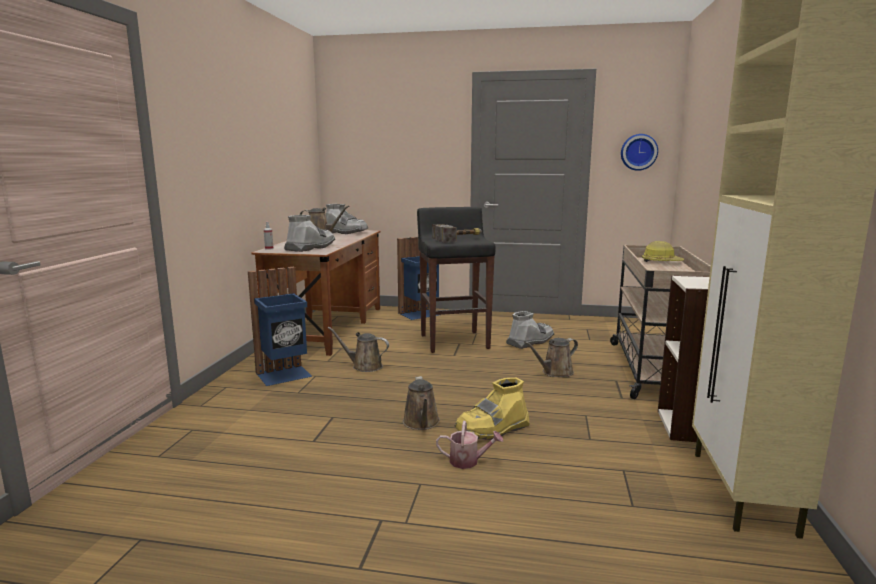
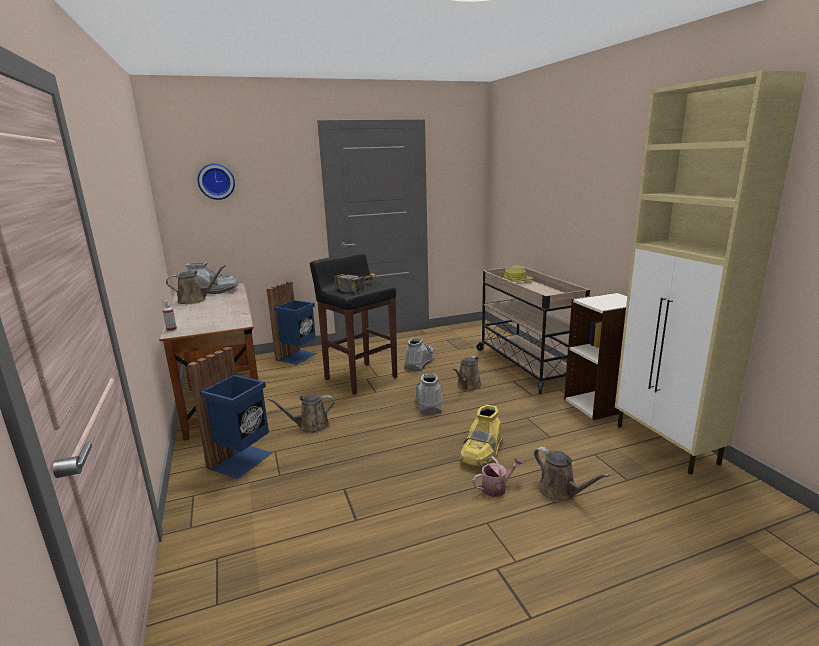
camera: 30 degrees left, 5 degrees up
(310, 247) = (217, 319): grey boot -> grey boot (429, 401)
(421, 423) = (424, 466): brown watering can -> brown watering can (560, 492)
(638, 152) = (461, 189): wall clock -> wall clock (216, 181)

